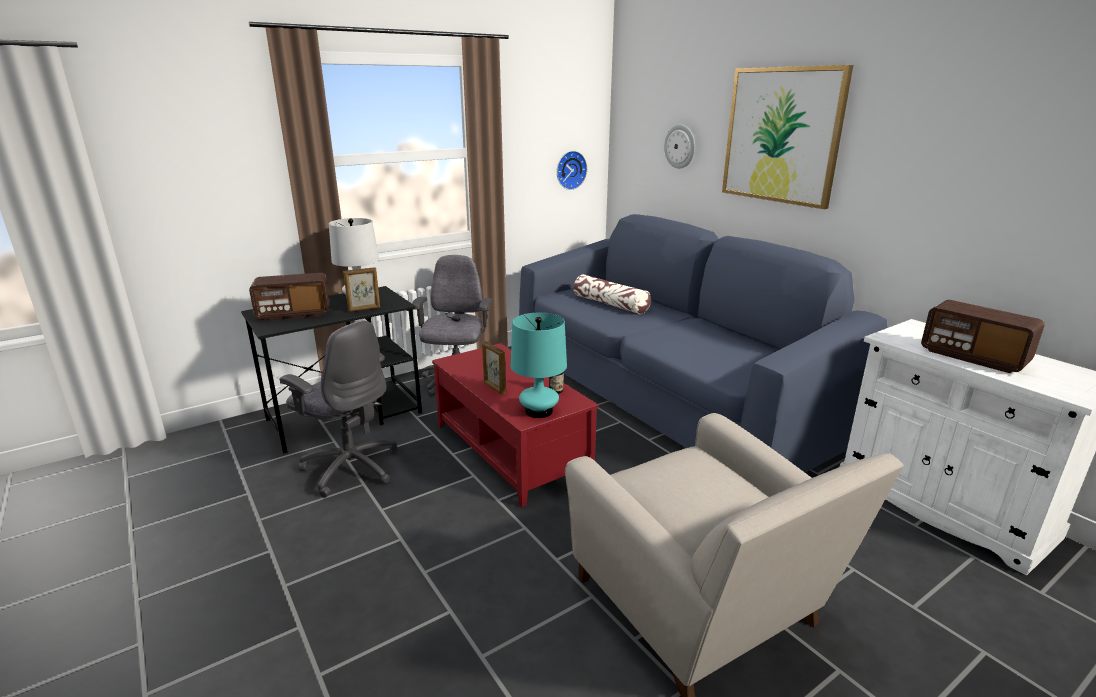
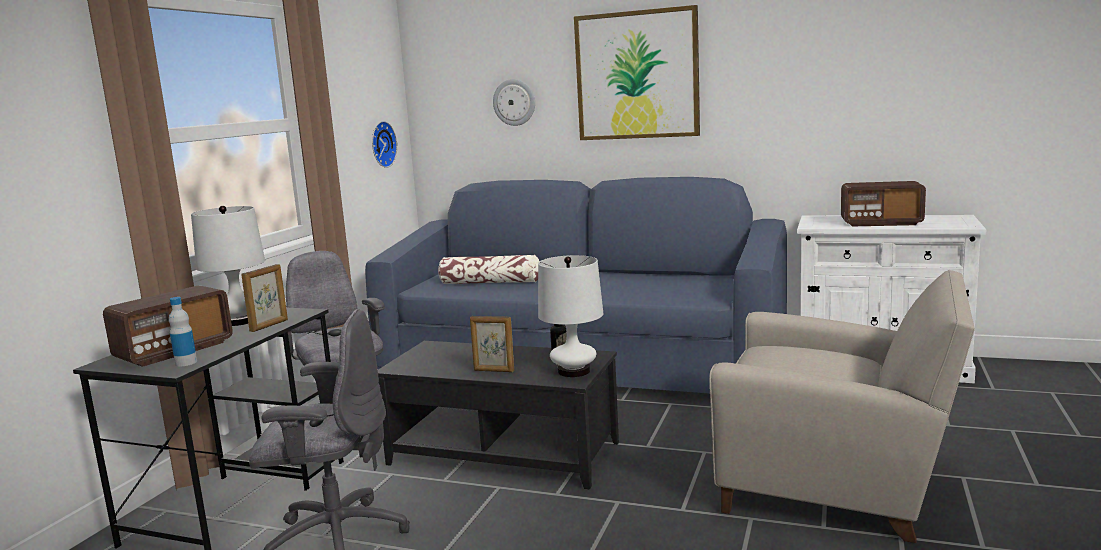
camera: 35 degrees left, 10 degrees down
(281, 325) = (186, 362): none -> bottle
(512, 449) = (504, 452): red coffee table -> black coffee table
(539, 411) = (573, 371): turquoise table lamp -> white table lamp

